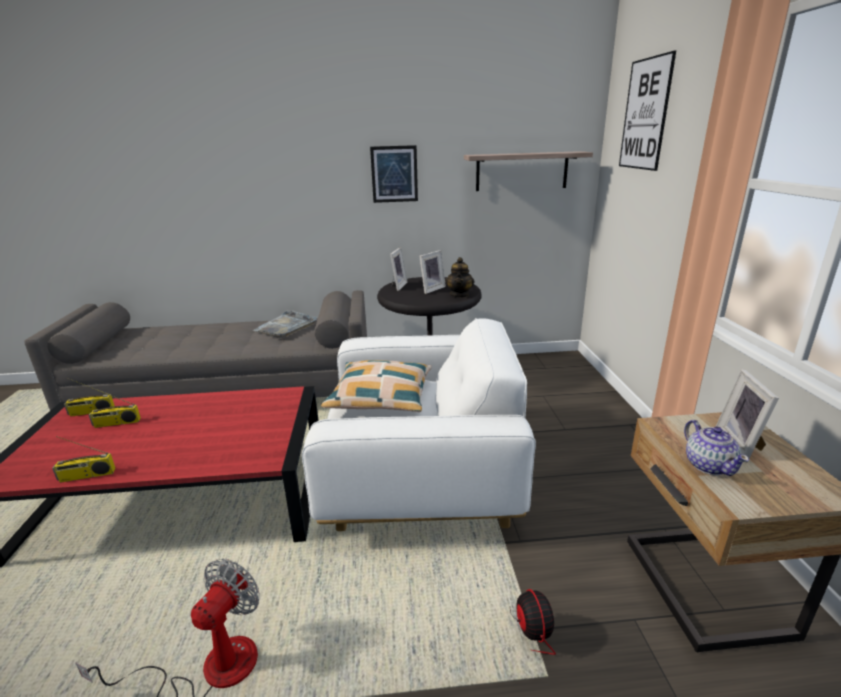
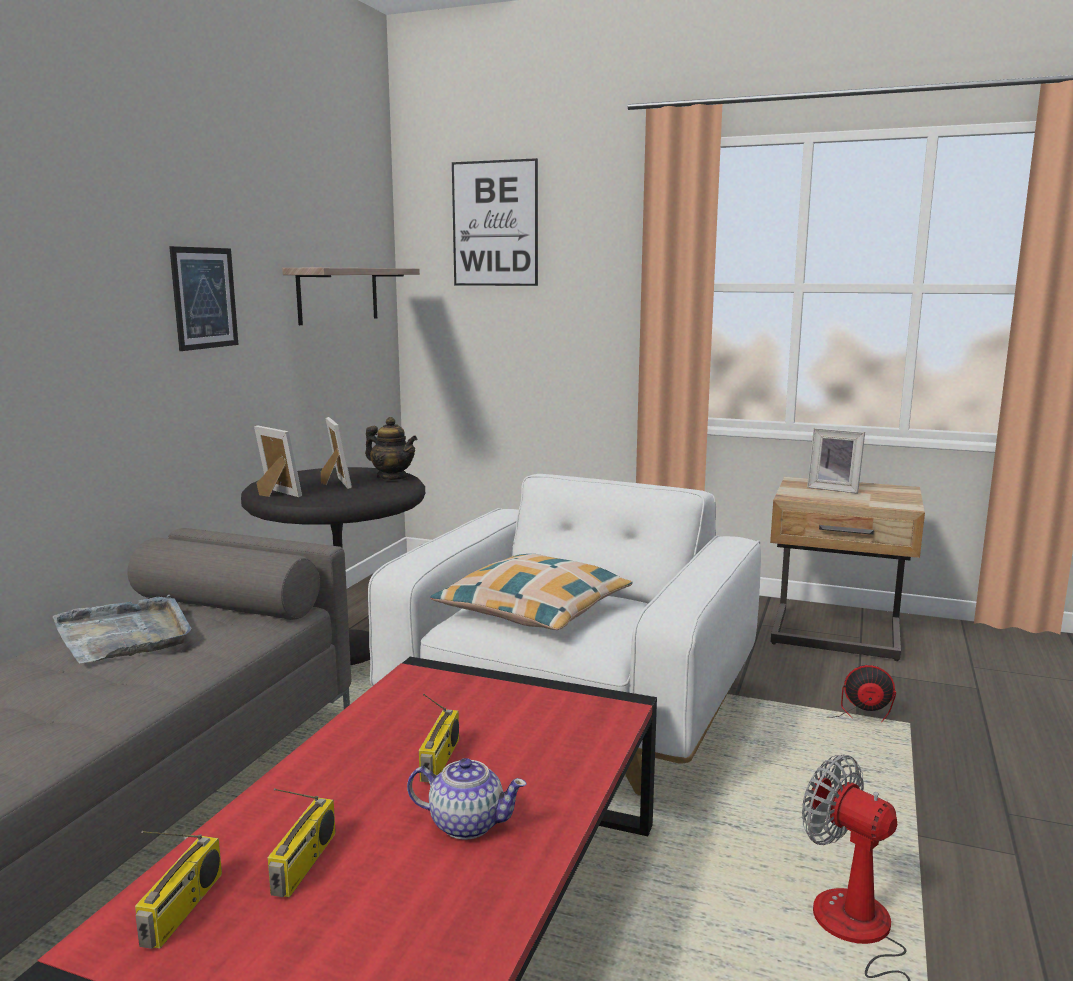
camera: 65 degrees left, 10 degrees down
(86, 476) = (518, 892): radio -> radio (441, 761)
(708, 465) = (857, 501): teapot -> teapot (466, 824)

